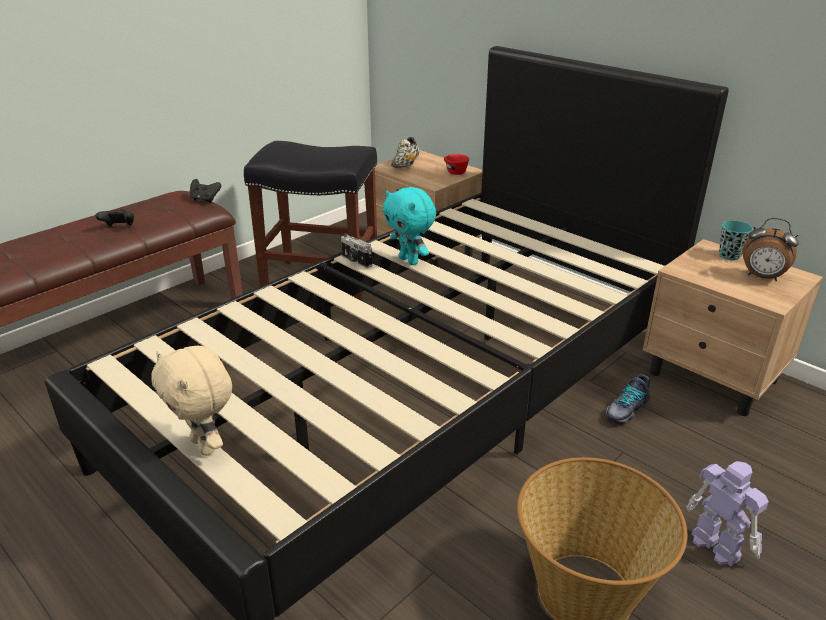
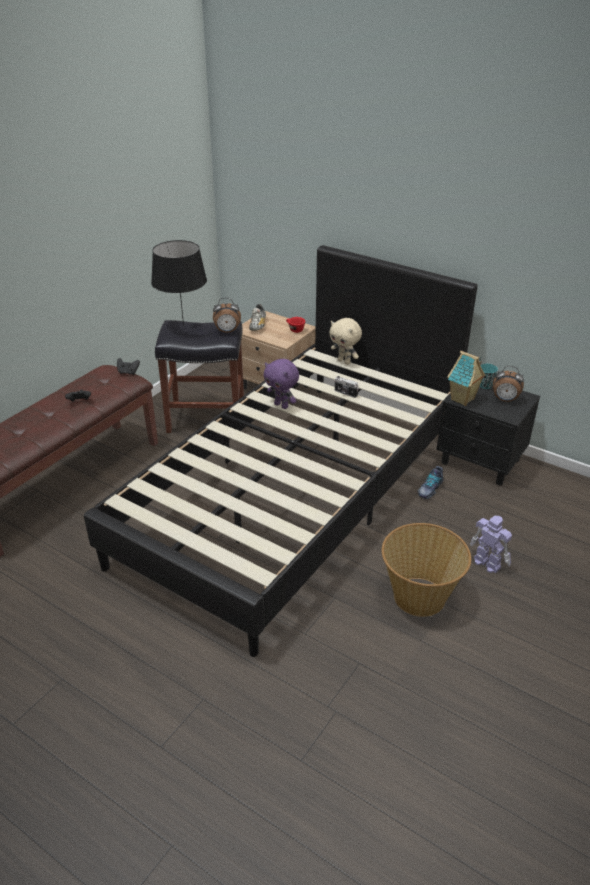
camera: 10 degrees left, 5 degrees up
(205, 445) = (203, 542): beige plush toy -> beige plush toy (344, 362)
(293, 146) = (183, 326): none -> black table lamp
(349, 155) = (227, 332): none -> alarm clock
(355, 261) = (246, 410): camera -> camera (345, 393)
(409, 260) = (282, 405): turquoise plush toy -> purple plush toy
(691, 271) = (463, 400): none -> toy house
(713, 378) = (481, 462): beige nightstand -> black nightstand

